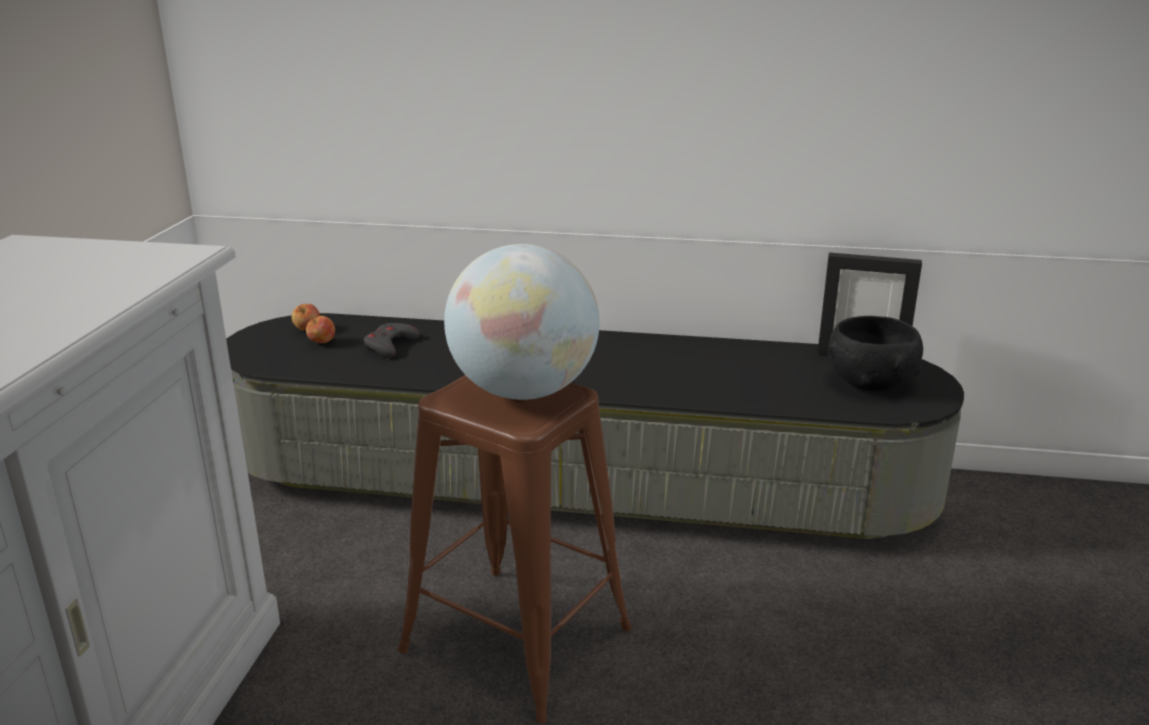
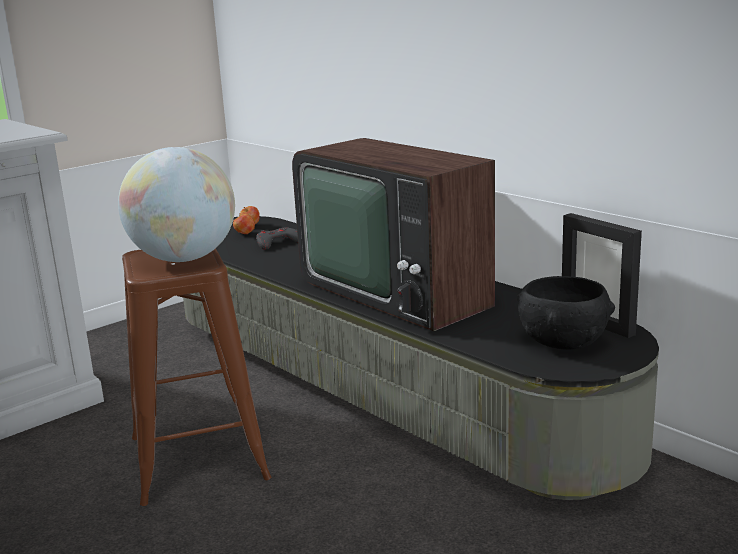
camera: 40 degrees right, 5 degrees down
(635, 367) = (401, 289): none -> television

